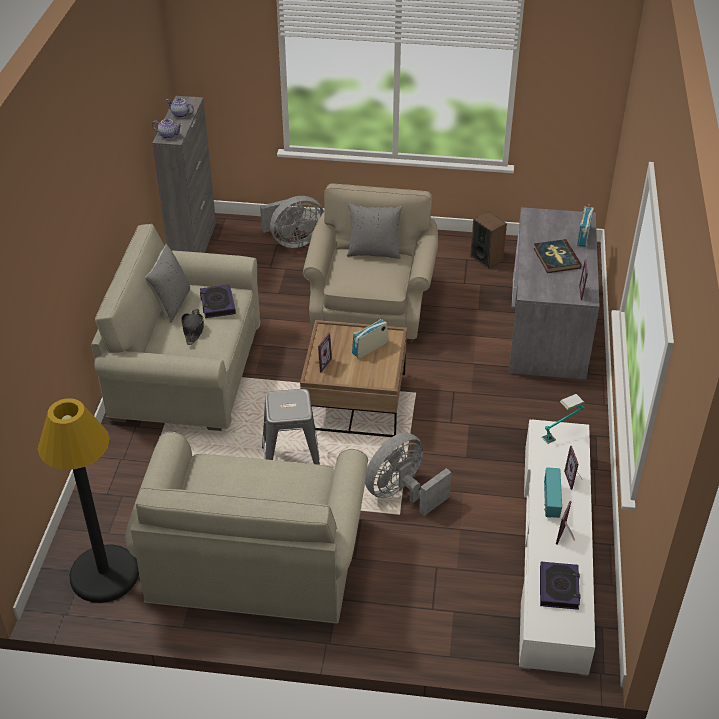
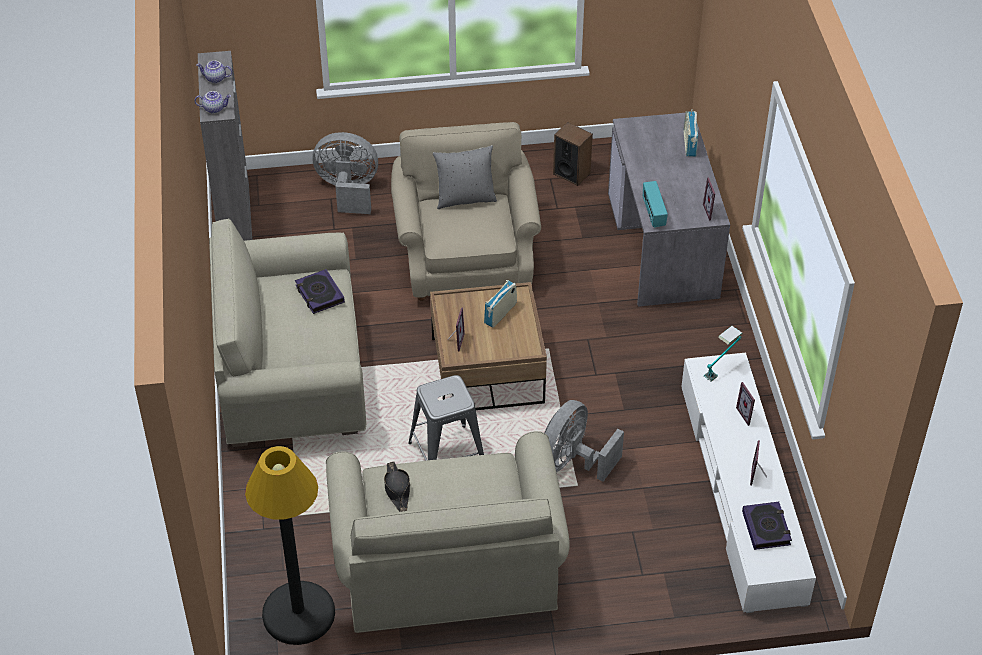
camera: 15 degrees left, 5 degrees up
(171, 304) = (268, 304): grey pillow -> none
(193, 330) = (306, 330): black hat -> black hat (397, 490)
(293, 241) = (348, 191): grey fan -> grey fan turned 135 degrees counterclockwise
(550, 501) = (732, 442): radio -> radio (653, 213)
(556, 258) = (669, 175): book -> none

